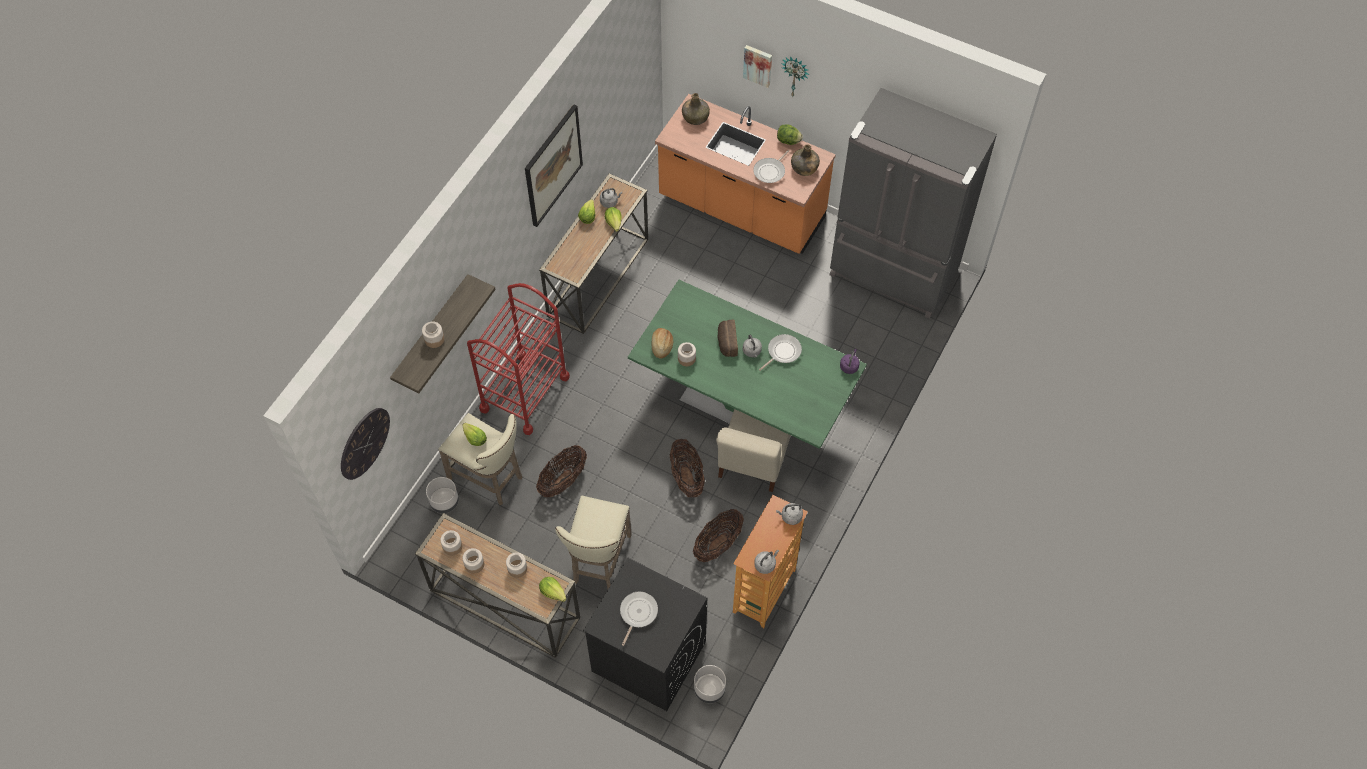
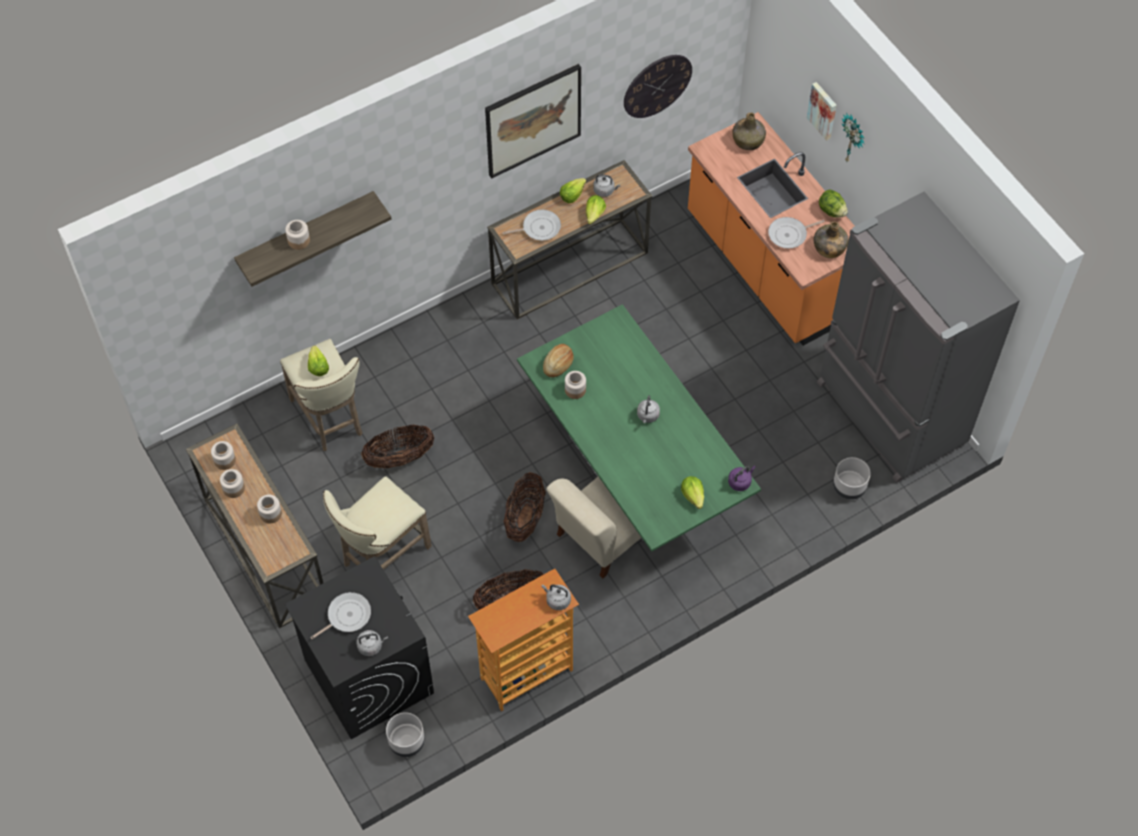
camera: 30 degrees right, 0 degrees up
(364, 443) = (183, 312): wall clock -> wall clock (657, 85)
(444, 501) = (273, 420): grey planter -> grey planter (849, 486)
(524, 393) = (419, 351): red cart -> none
(553, 592) = (289, 554): lettuce -> lettuce (693, 496)
(726, 343) = (627, 394): bread -> none
(765, 564) = (499, 634): grey kettle -> grey kettle (371, 646)
(782, 352) = (679, 432): frying pan -> frying pan (539, 228)

